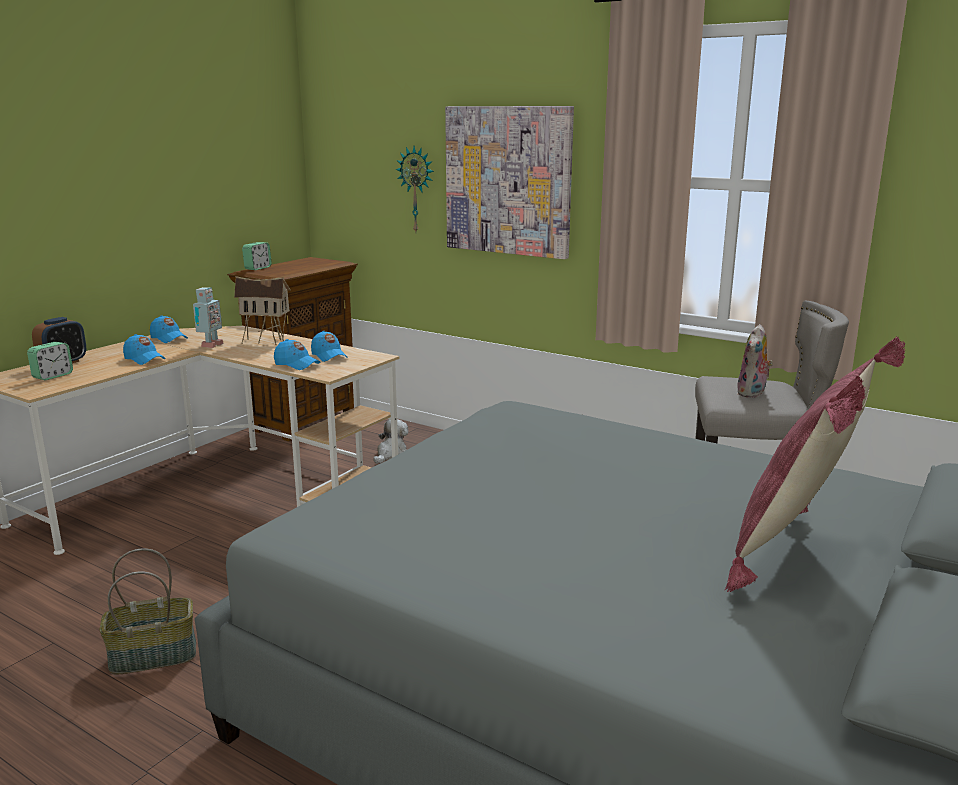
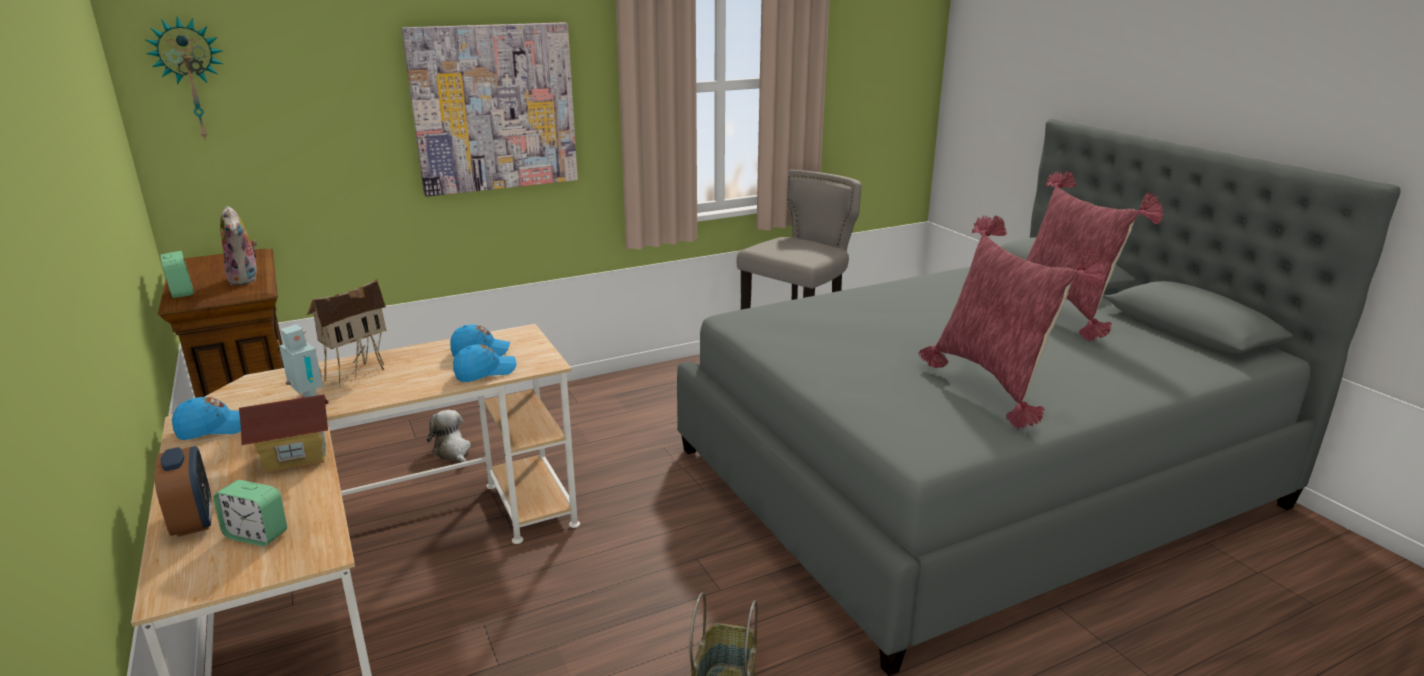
camera: 60 degrees left, 5 degrees up
(52, 376) = (256, 535): alarm clock -> alarm clock turned 135 degrees clockwise
(144, 359) = (294, 456): blue cap -> toy house
(417, 189) = (361, 134): wall clock -> wall clock (191, 79)
(468, 547) = (994, 393): none -> red pillow
(752, 393) = (803, 249): plush toy -> plush toy (246, 279)

